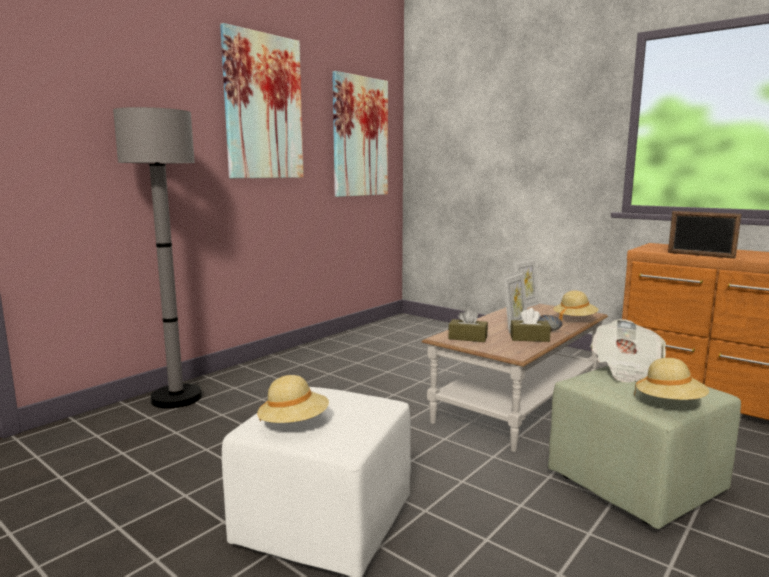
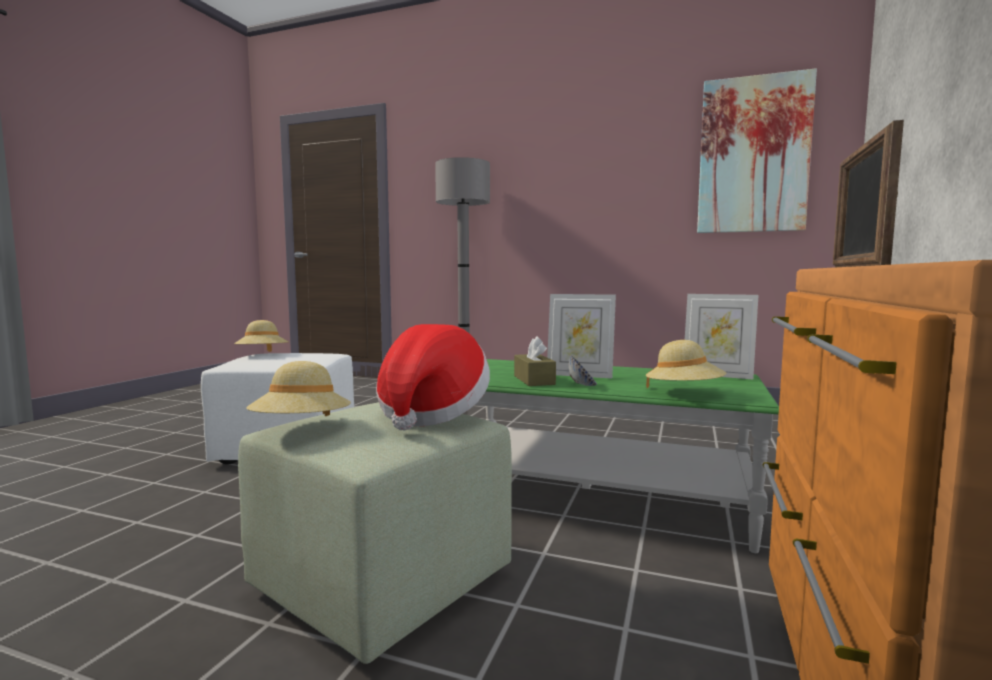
camera: 70 degrees right, 5 degrees down
(263, 107) = (597, 143): picture -> none
(467, 338) = (504, 366): brown tissue box -> none
(518, 403) = (596, 497): brown coffee table -> green coffee table
(626, 370) = (431, 413): newspaper -> hat

